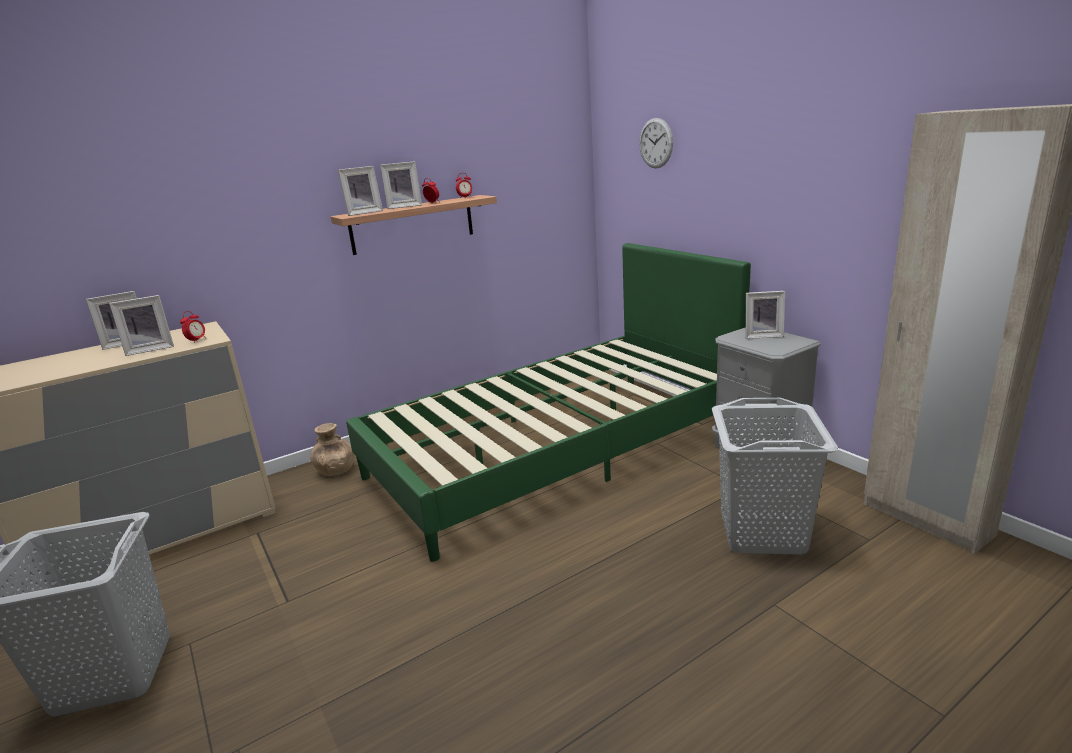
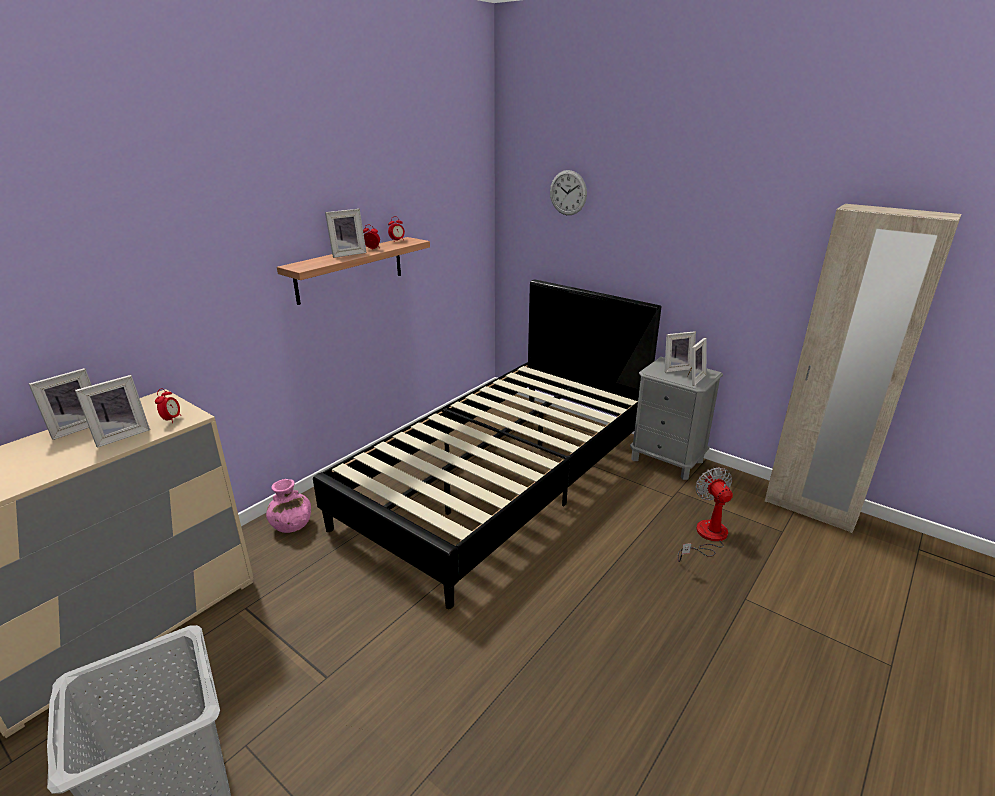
camera: 20 degrees left, 5 degrees up
(335, 471) = (291, 525): brown vase -> pink vase
(363, 213) = (313, 263): picture frame -> picture frame (693, 378)
(556, 451) = (502, 479): green bed -> black bed
(762, 533) = (706, 537): grey laundry basket -> fan

